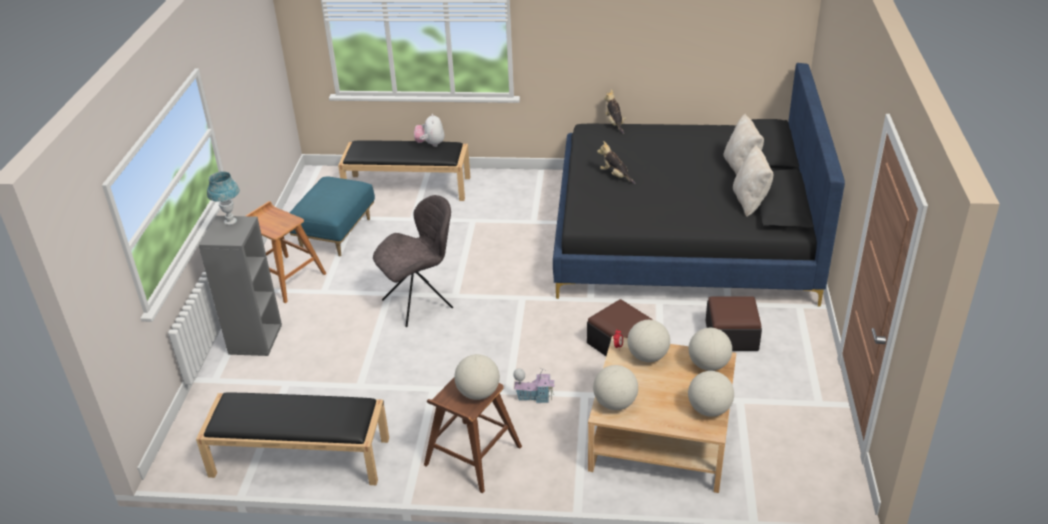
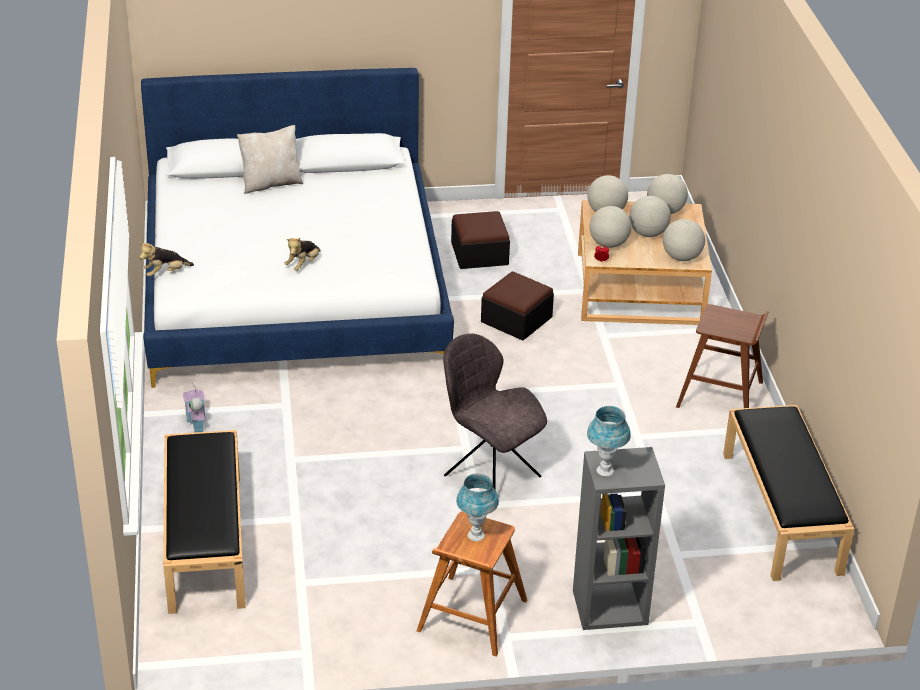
camera: 105 degrees left, 0 degrees up
(276, 222) = (476, 536): none -> blue table lamp
(335, 233) = (348, 592): blue ottoman -> none
(430, 144) = (181, 462): plush toy -> none
(478, 393) = (726, 316): globe -> globe (648, 233)
(534, 397) = (620, 366): toy house -> toy house (196, 422)
(682, 232) = (293, 289): black bed -> white bed
(750, 202) = (345, 177): beige pillow -> none

